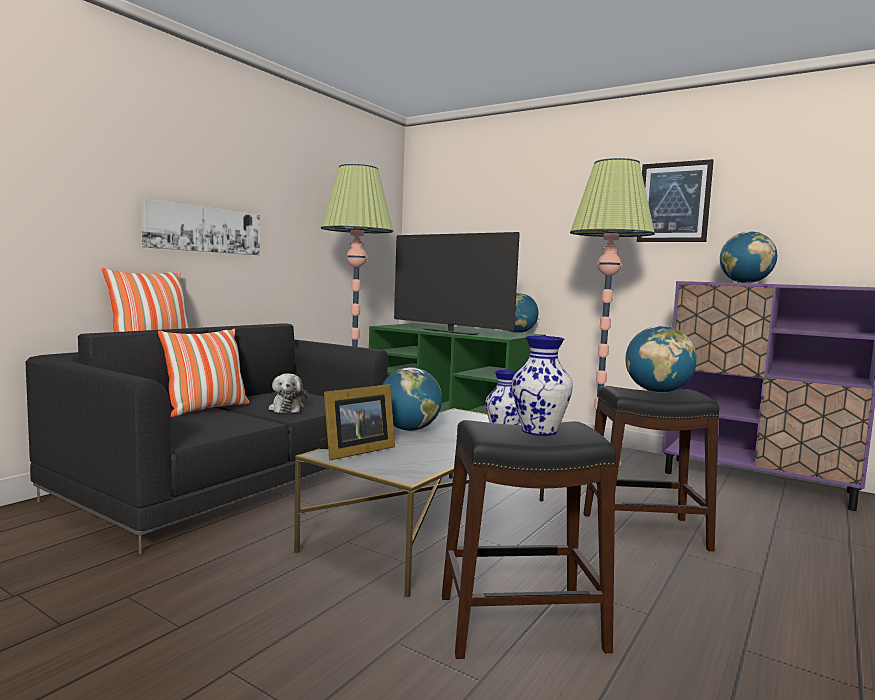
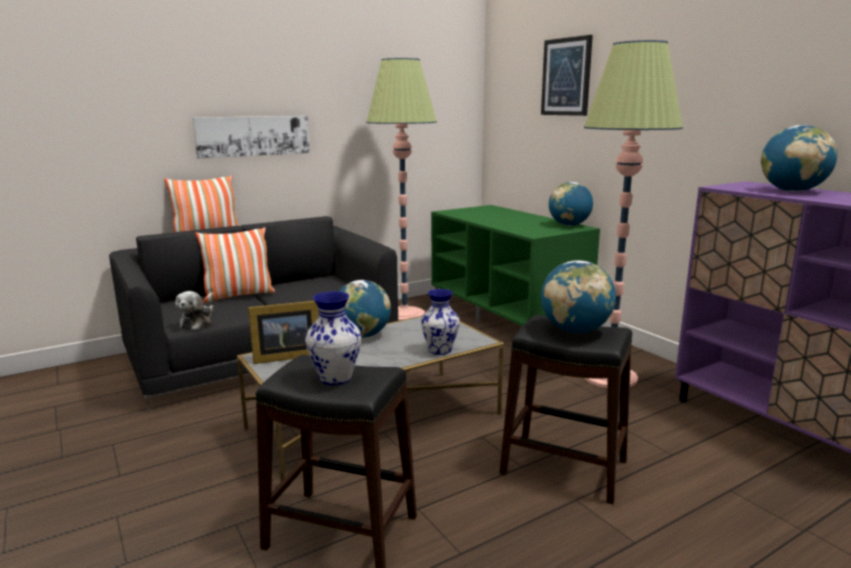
camera: 25 degrees right, 10 degrees up
(287, 408) = (297, 300): plush toy -> plush toy (197, 322)
(450, 332) = (494, 223): television -> none
(674, 202) = (737, 79): picture -> picture (566, 77)

